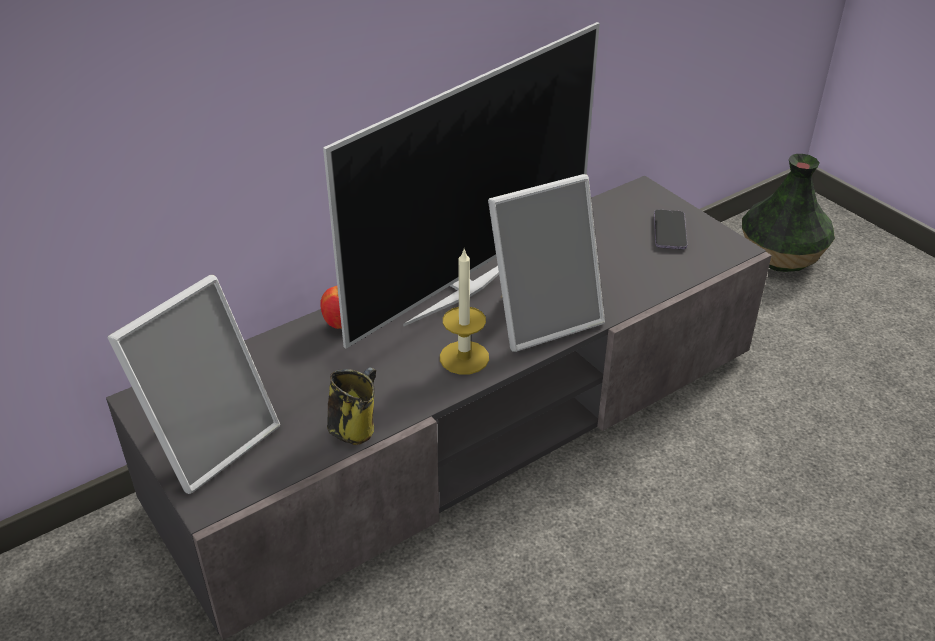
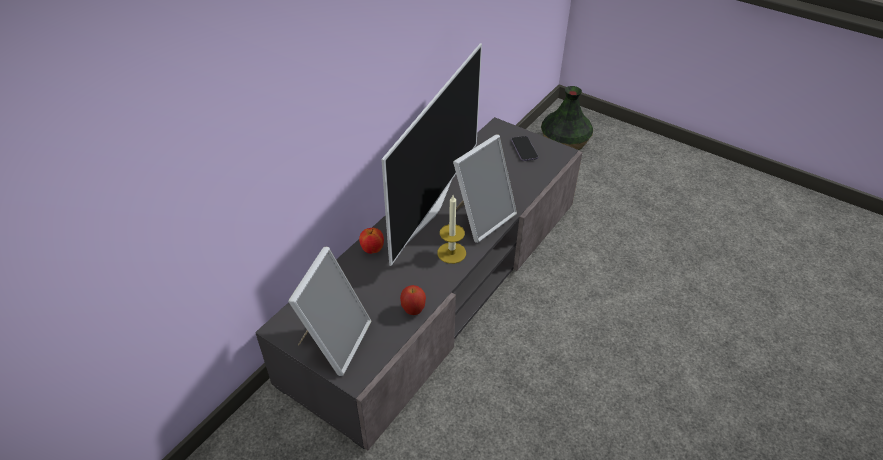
camera: 20 degrees left, 5 degrees up
(355, 427) = (413, 310): mug -> apple

